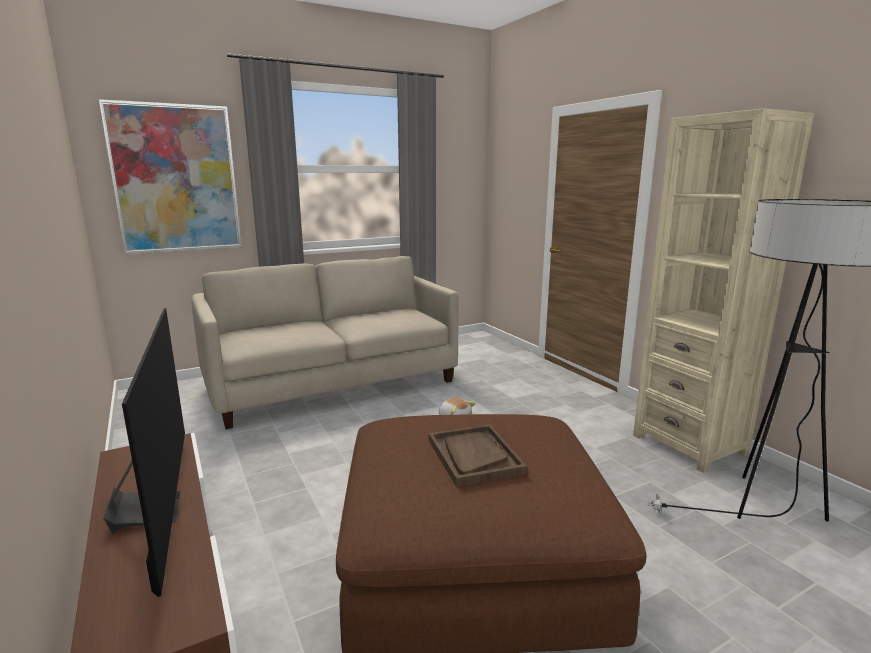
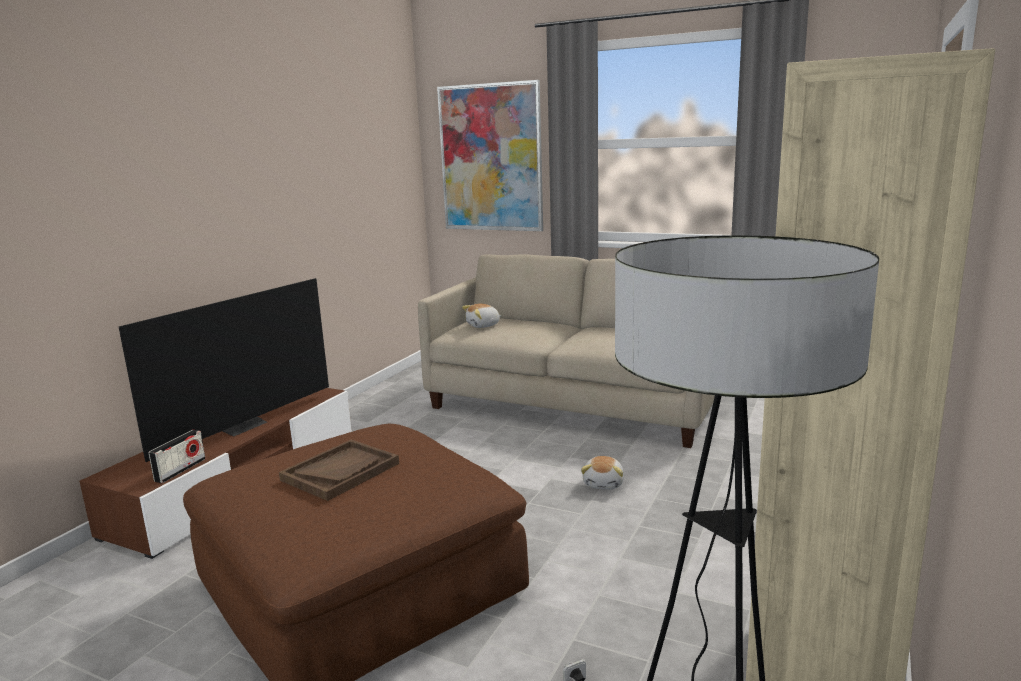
camera: 55 degrees right, 0 degrees up
(203, 580) = (180, 470): none -> radio
(257, 336) = (483, 325): none -> plush toy

